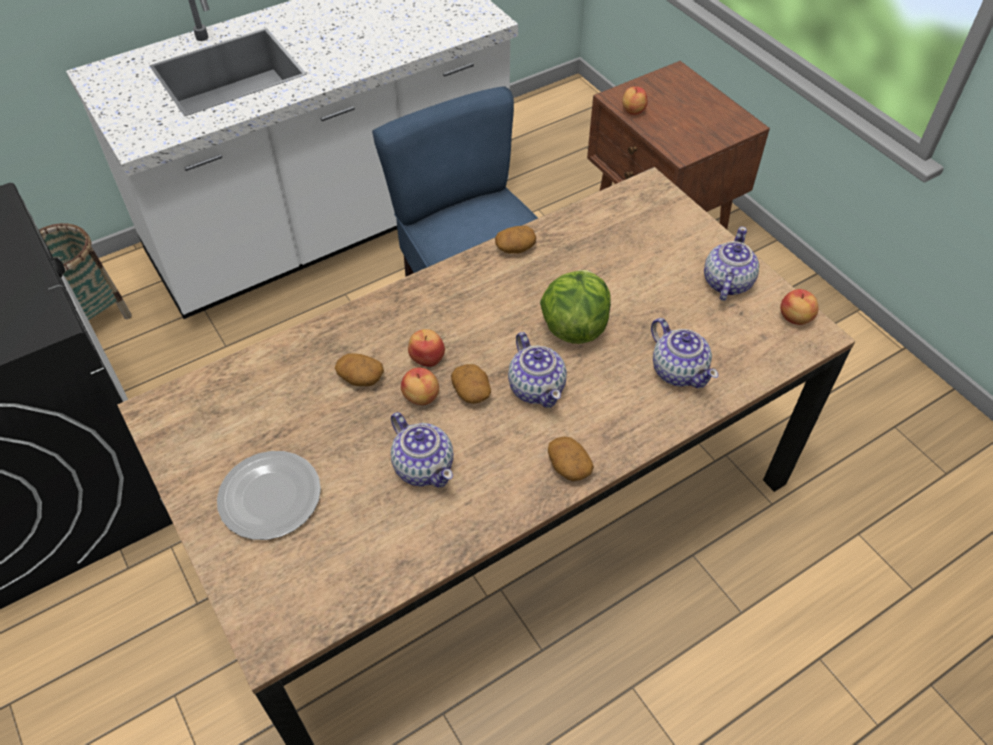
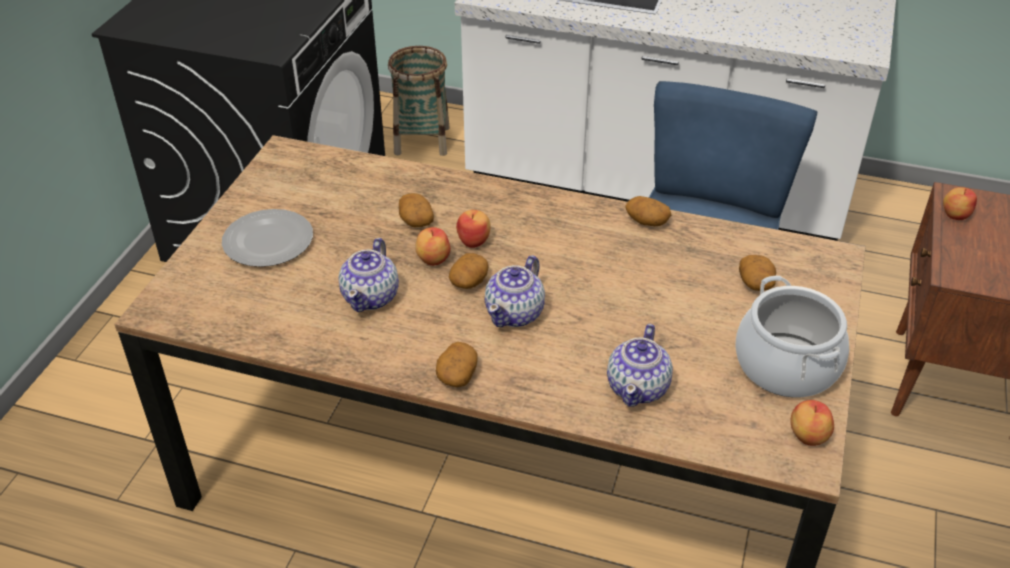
camera: 50 degrees right, 10 degrees down
(574, 326) = (606, 299): lettuce -> none
(637, 240) = (756, 283): none -> potato
(726, 283) = (786, 366): teapot -> cooking pot

